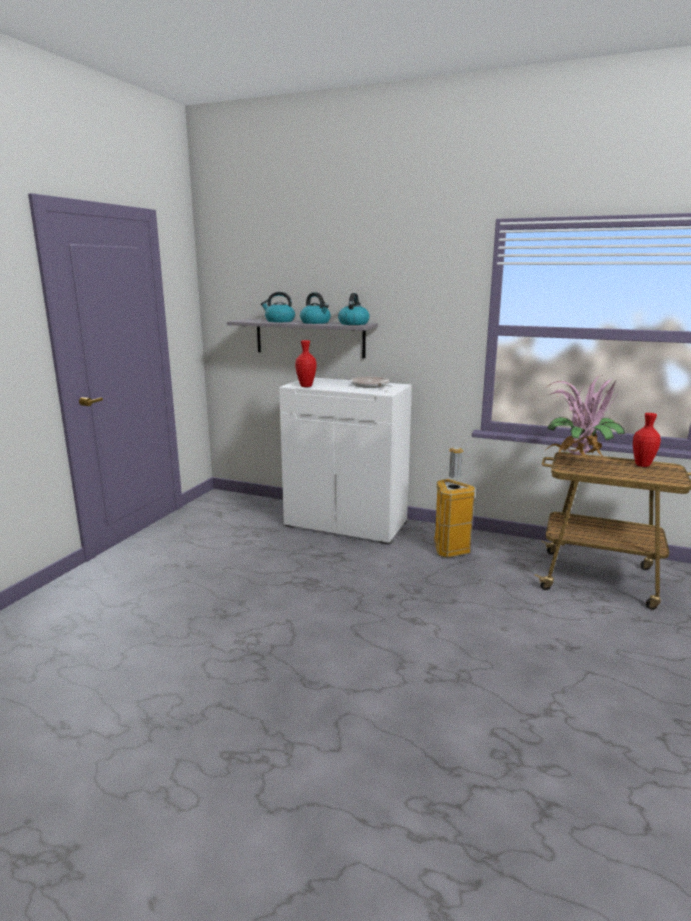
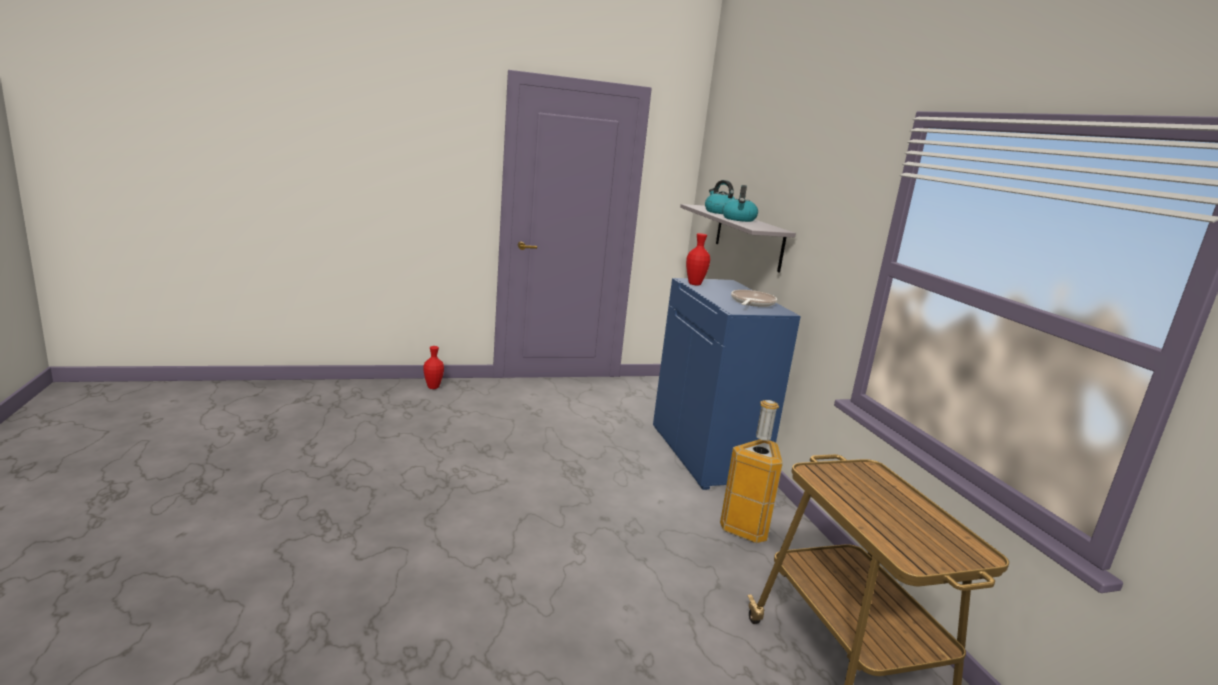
camera: 50 degrees right, 0 degrees up
(347, 524) = (707, 454): white cabinet -> blue cabinet
(353, 323) = (763, 227): kettle -> none
(578, 462) = (854, 477): potted plant -> none
(642, 465) = (943, 528): red vase -> red vase (433, 387)

